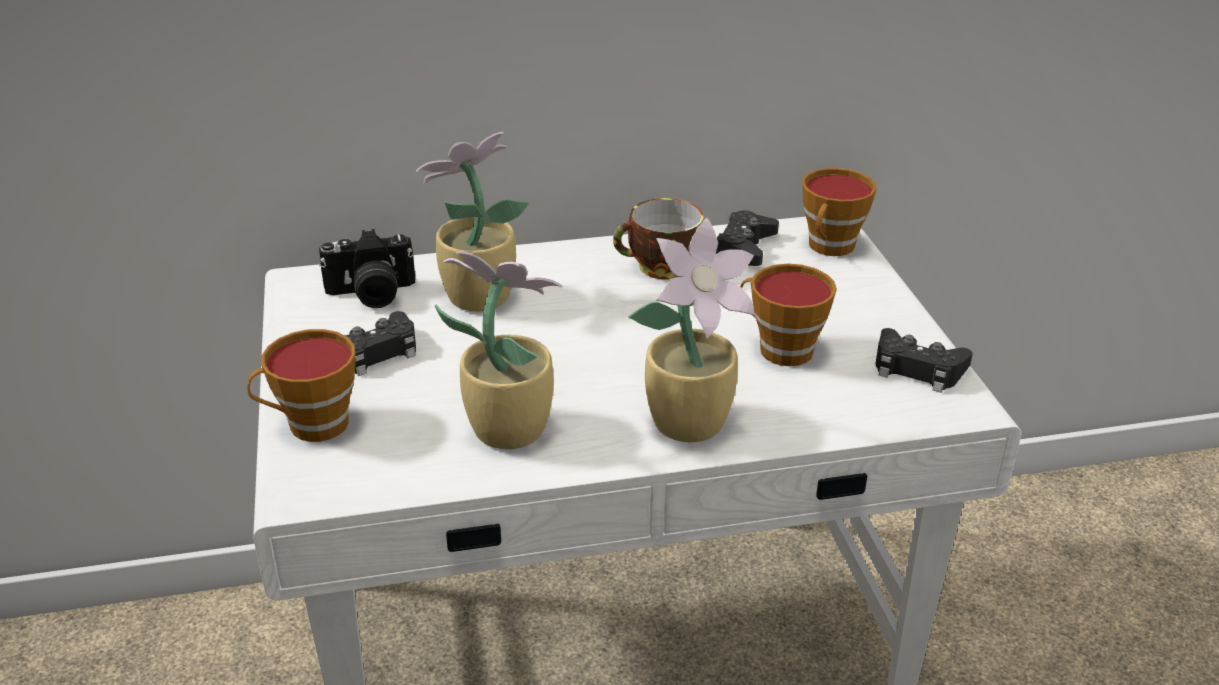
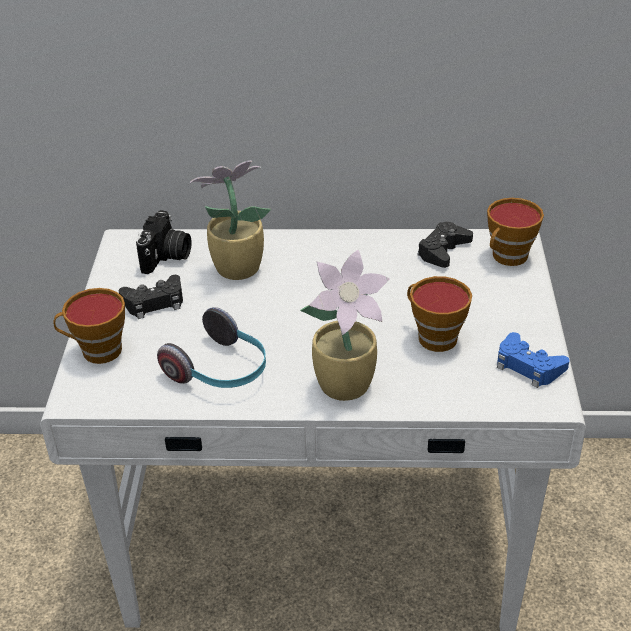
camera: 15 degrees right, 5 degrees up
(371, 294) = (166, 257): camera -> camera turned 75 degrees counterclockwise
(506, 428) = (220, 371): potted plant -> headphones
(661, 268) = (374, 260): cup -> none
(917, 369) = (528, 366): black game controller -> blue game controller

